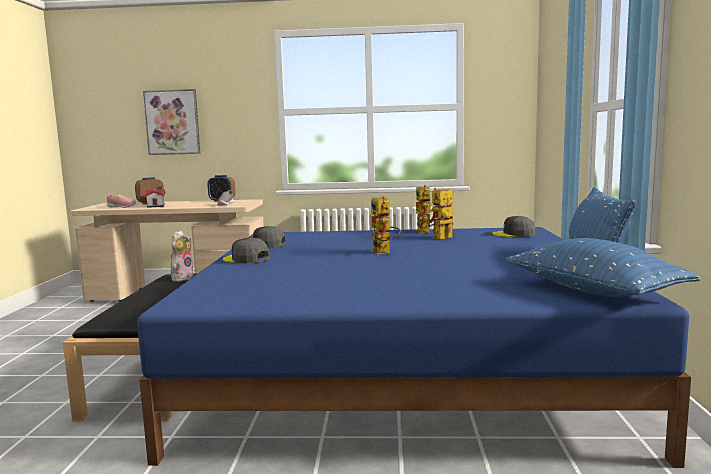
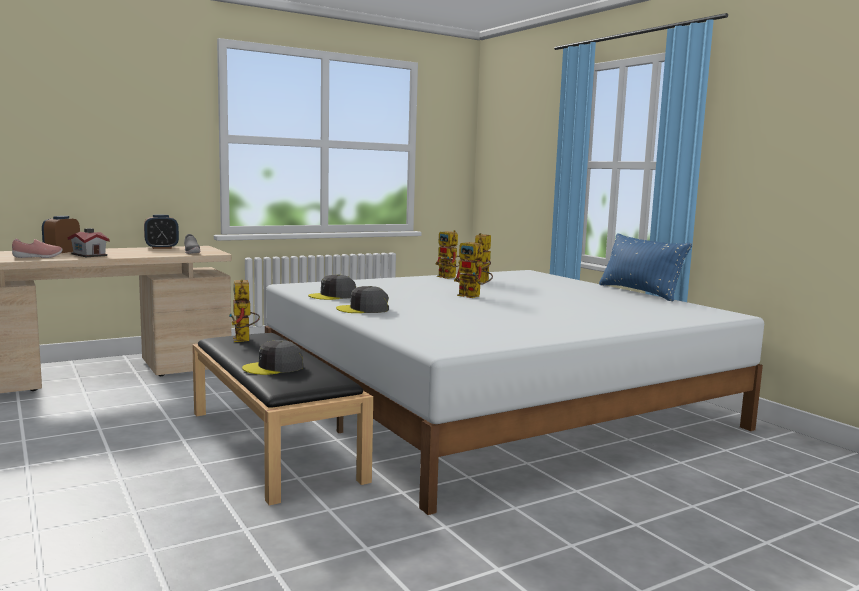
camera: 35 degrees left, 0 degrees up
(172, 122) = (71, 140): picture -> none
(182, 278) = (244, 340): plush toy -> toy robot
(401, 367) = (493, 405): blue bed -> white bed
(514, 234) = (529, 276): grey cap -> grey cap (274, 367)
(593, 291) = (694, 312): blue pillow -> none

